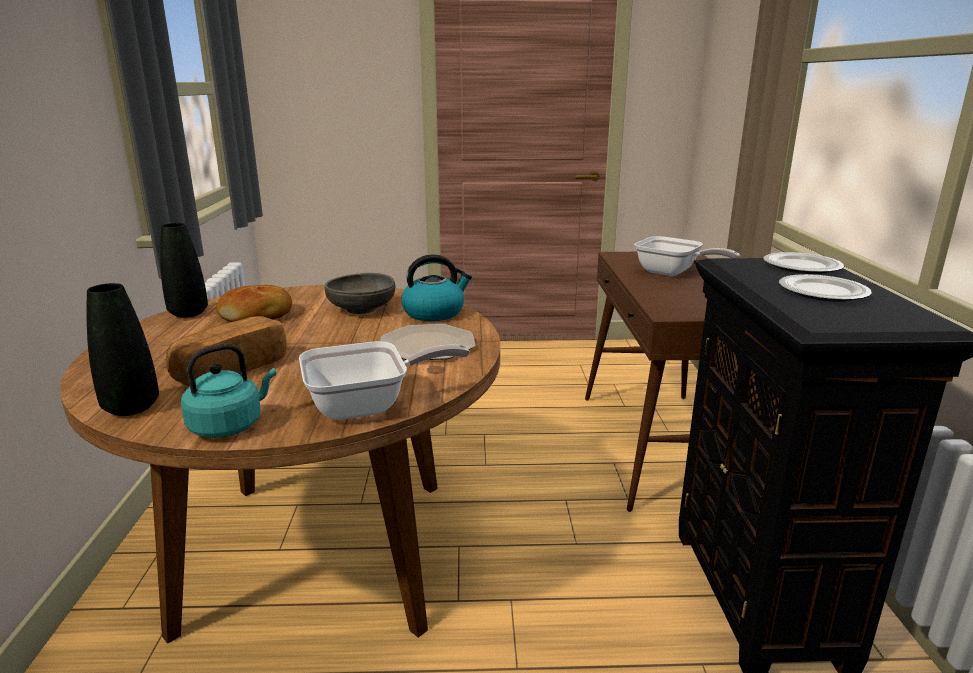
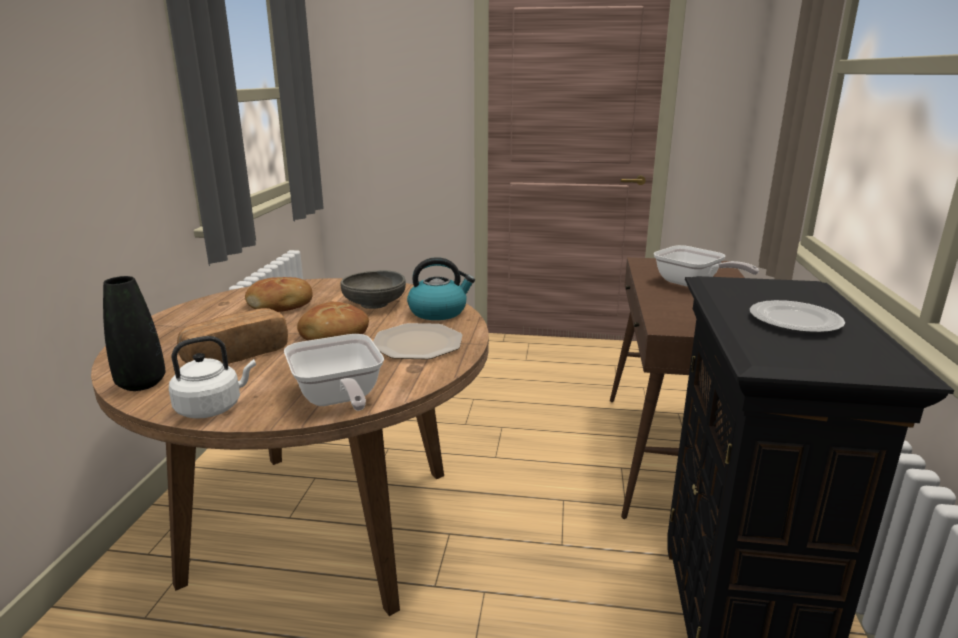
camera: 10 degrees right, 0 degrees up
(188, 313) = (225, 299): black vase -> none
(230, 426) = (212, 408): turquoise kettle -> white kettle
(331, 342) = (333, 335): none -> bread
(369, 406) = (338, 400): frying pan -> frying pan turned 75 degrees clockwise
(802, 267) = (792, 291): plate -> none

